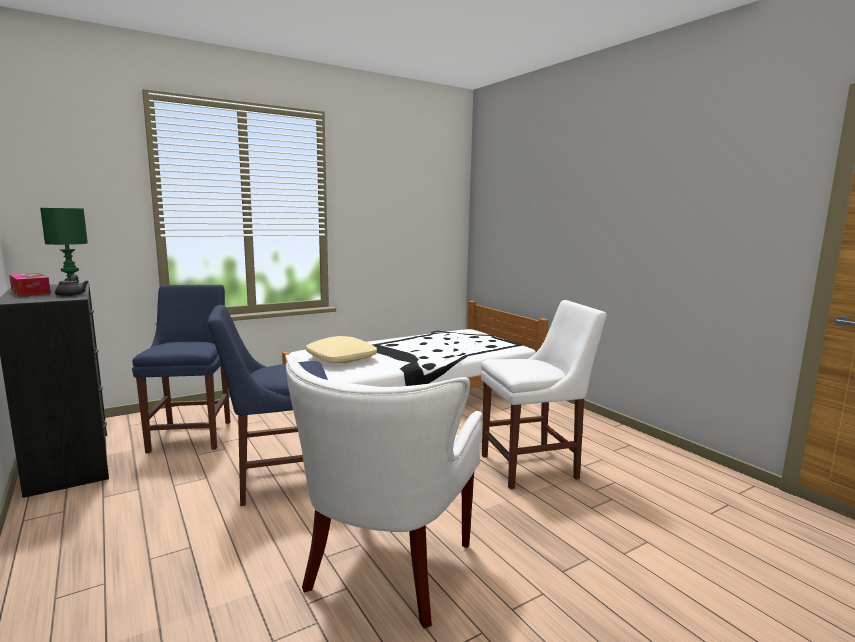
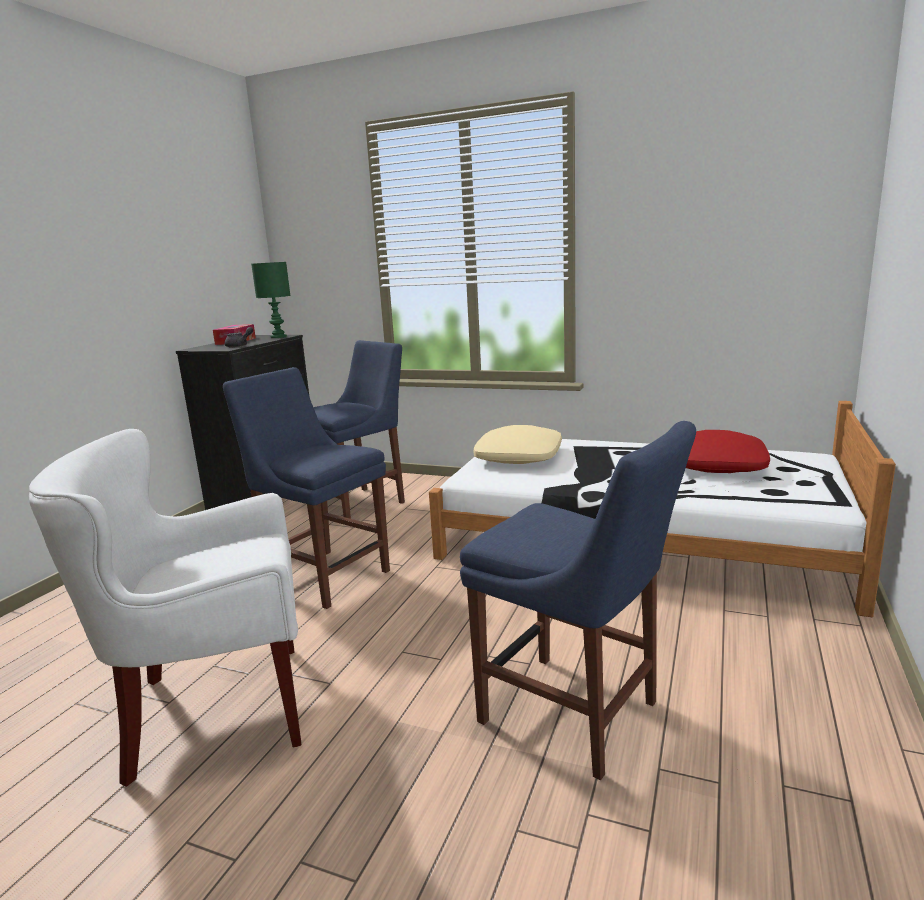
camera: 55 degrees right, 5 degrees up
(447, 341) = (717, 465): none -> red pillow
(533, 466) = (576, 716): white chair -> blue chair

